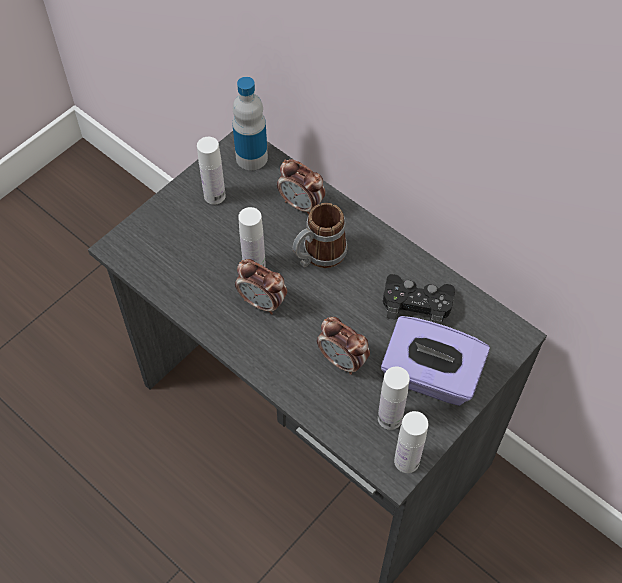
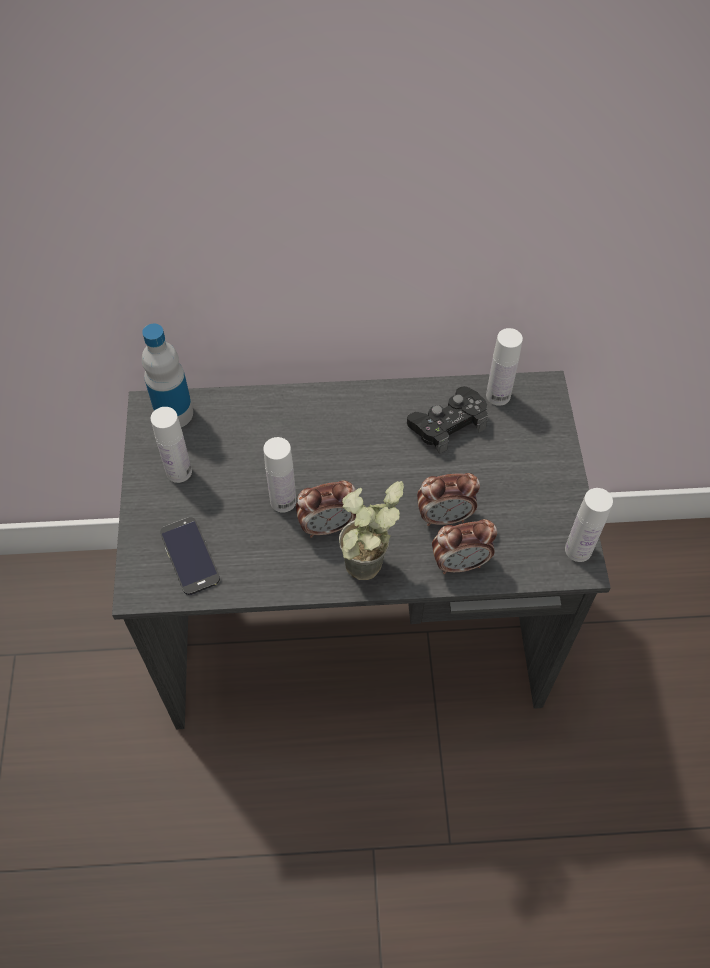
camera: 45 degrees left, 0 degrees up
(164, 251) = (189, 556): none -> phone
(250, 353) = (366, 575): none -> potted plant
(301, 205) = (265, 419): alarm clock -> alarm clock (460, 563)
(318, 256) = (328, 450): mug -> none
(390, 418) = (530, 529): white bottle -> white bottle (498, 395)
(430, 377) = (521, 472): purple tissue box -> none

